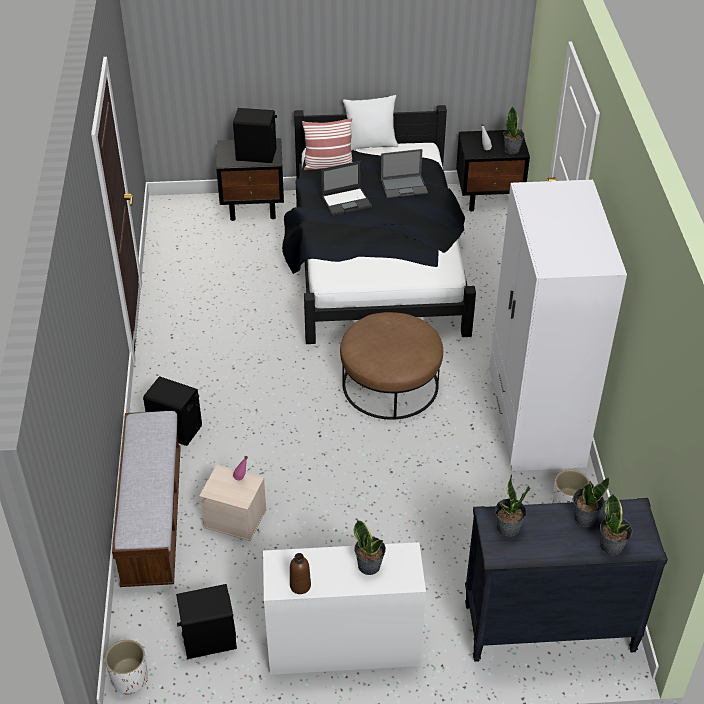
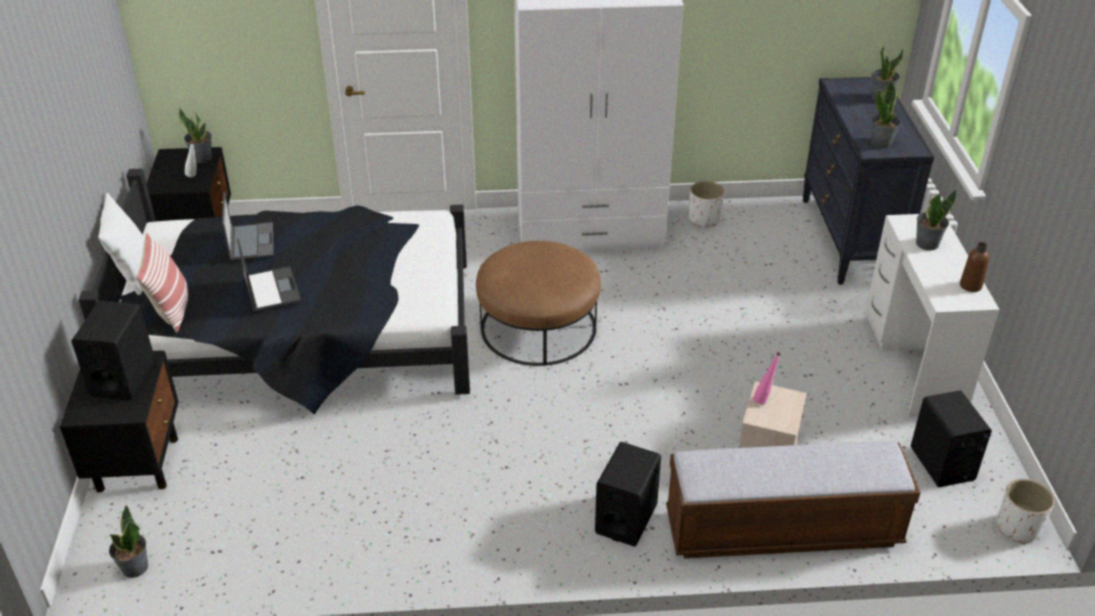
camera: 90 degrees left, 5 degrees down
(584, 517) = (853, 107): potted plant -> potted plant (134, 568)

